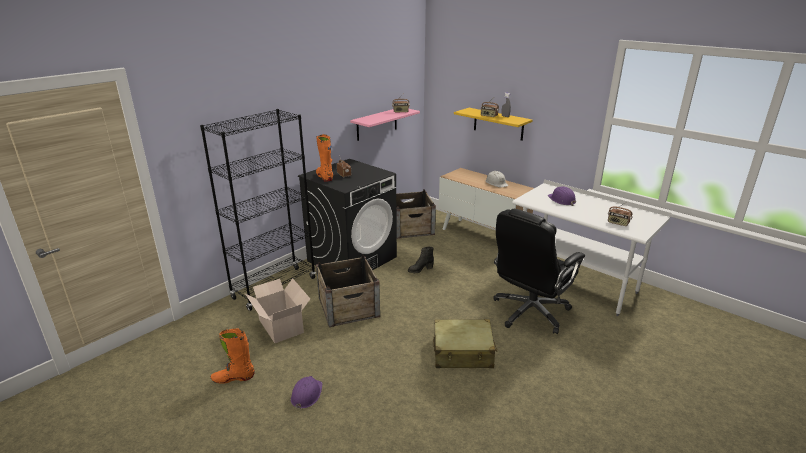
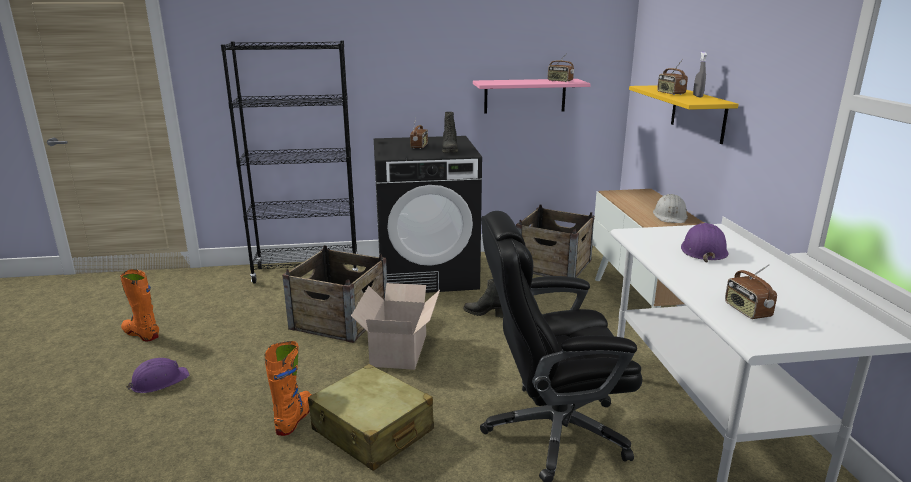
camera: 40 degrees right, 5 degrees down
(281, 325) = (253, 307): cardboard box -> cardboard box (400, 349)
(324, 177) = (394, 144): orange boot -> orange boot (295, 418)
(368, 173) = (449, 150): none -> black boot

